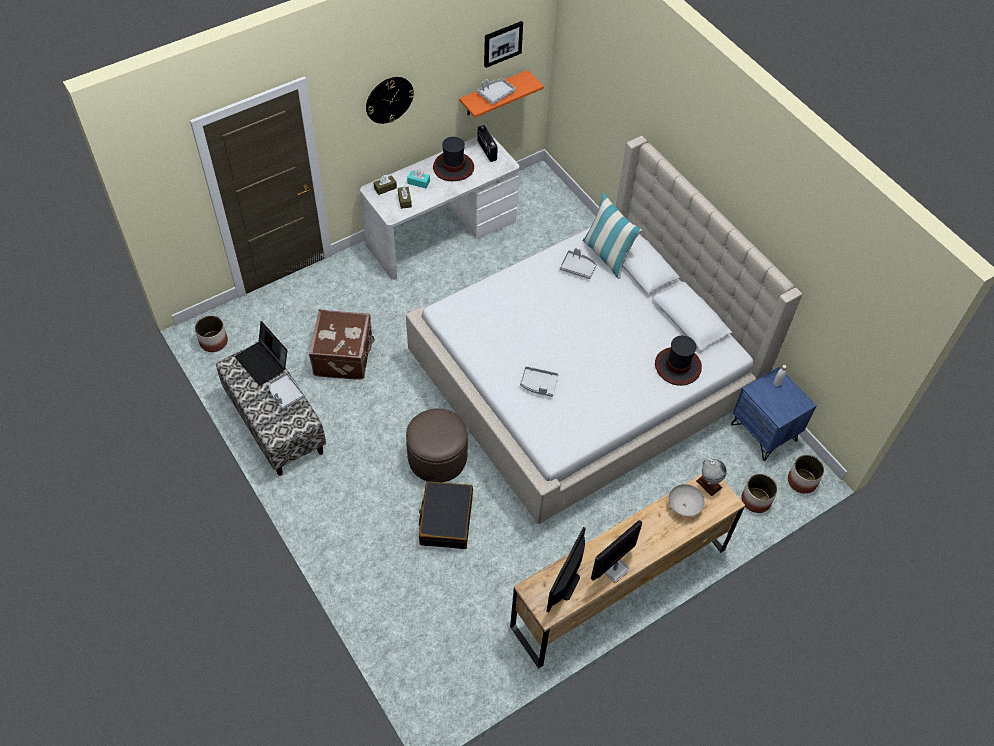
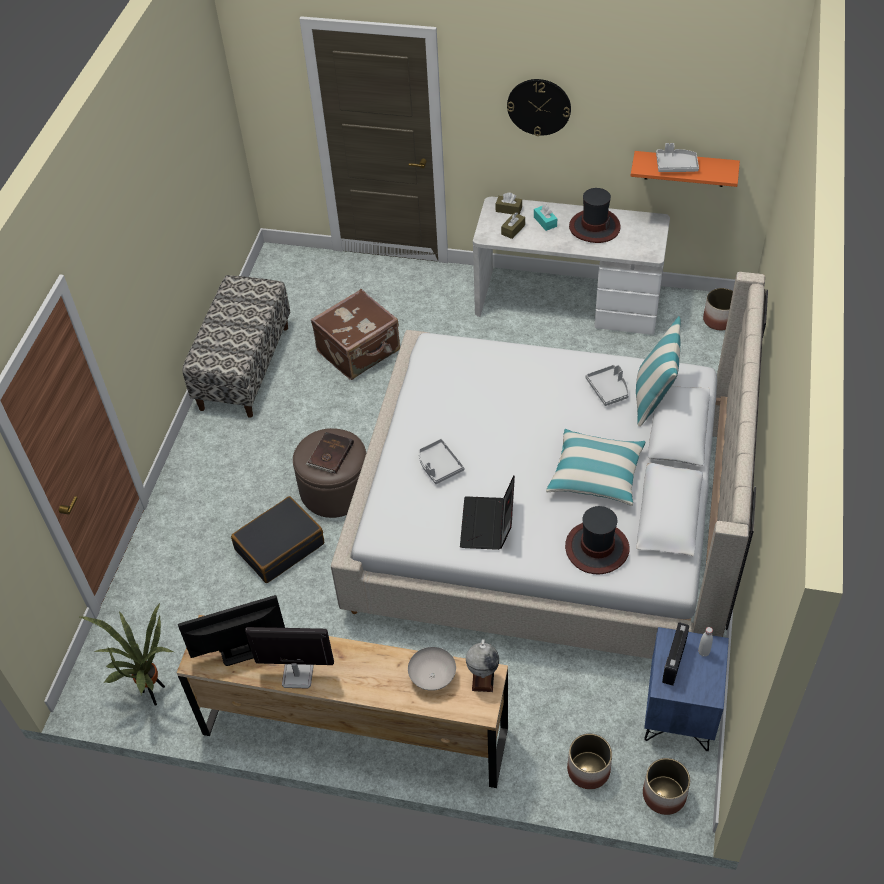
camera: 50 degrees right, 5 degrees down
(213, 341) = (275, 272): planter -> planter (718, 320)
(263, 362) = (259, 298): laptop -> laptop (488, 525)
(285, 394) = (245, 334): grey tray -> none
(439, 432) = (330, 454): none -> brown book
(478, 673) = (153, 693): none -> potted plant
(486, 151) = (646, 230): radio -> radio (673, 661)
(502, 43) = (705, 107): picture -> none
(629, 324) = (595, 475): none -> pillow

